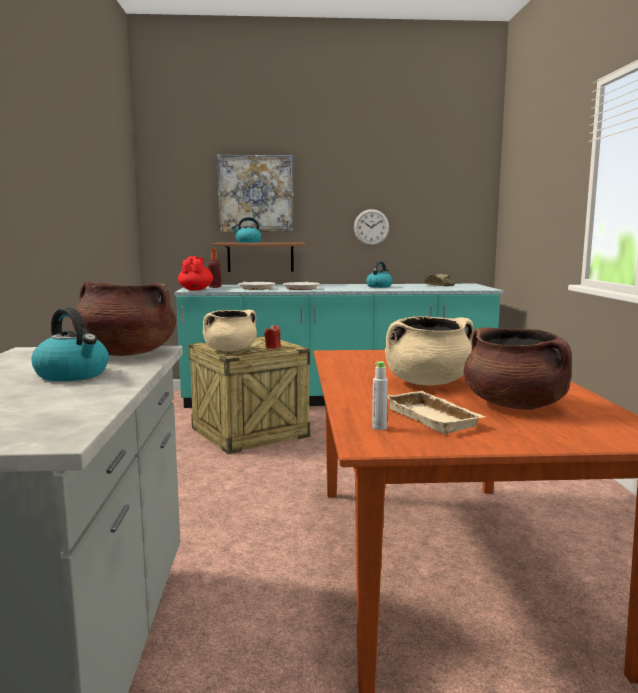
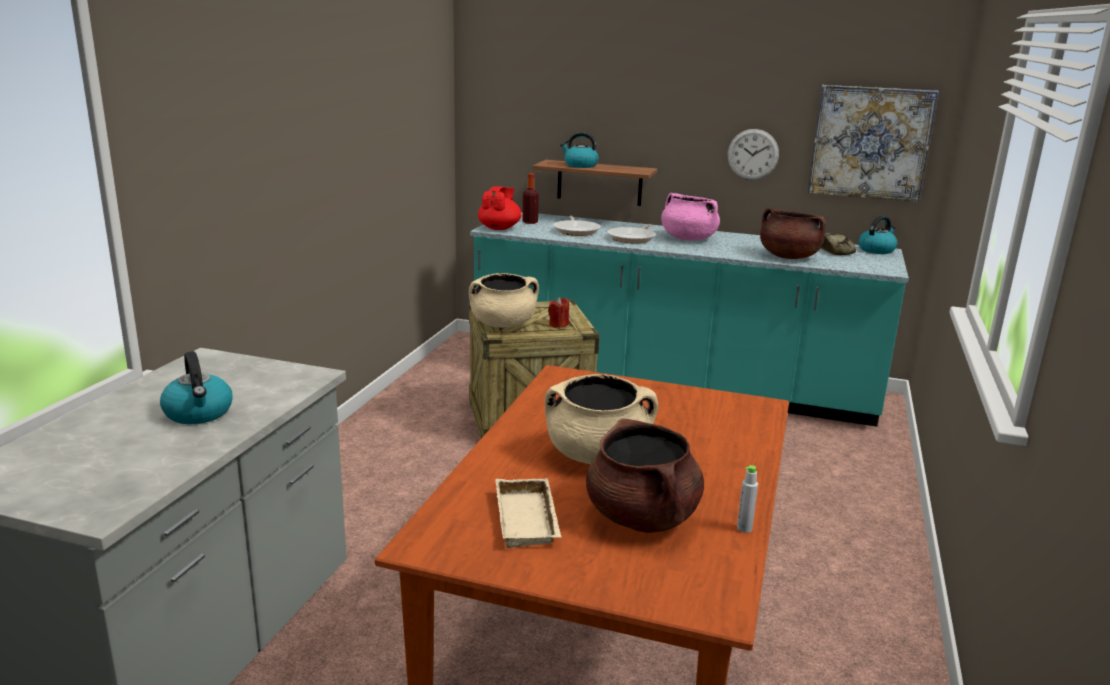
camera: 20 degrees right, 10 degrees up
(126, 353) = (278, 380): brown cooking pot -> brown cooking pot (788, 257)
(256, 194) = (599, 98): picture -> picture (870, 143)
(339, 286) = (688, 238): none -> pink cooking pot
(379, 286) = (742, 244): kettle -> kettle (876, 250)
(379, 427) = (457, 522): grey bottle -> grey bottle (744, 528)

